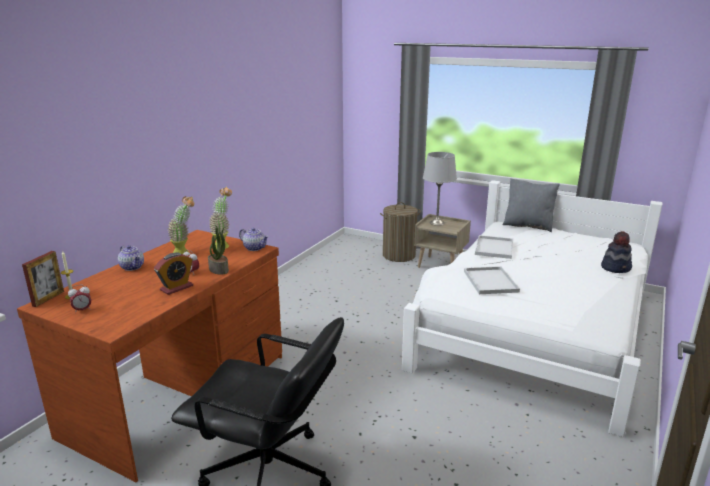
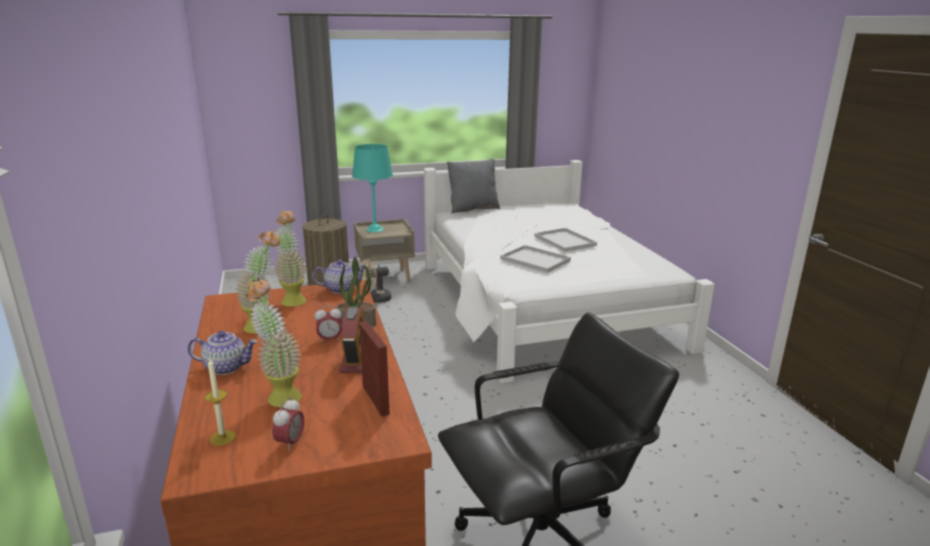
camera: 45 degrees left, 0 degrees up
(48, 298) = (188, 460): picture frame -> picture frame (375, 400)
(121, 288) = (279, 395): none -> potted plant
(411, 278) = (376, 299): none -> beige fan
(436, 223) = (374, 229): grey table lamp -> turquoise table lamp
(494, 248) = (486, 233): white tray -> white tray (566, 241)
(616, 268) = (592, 222): hat -> none

